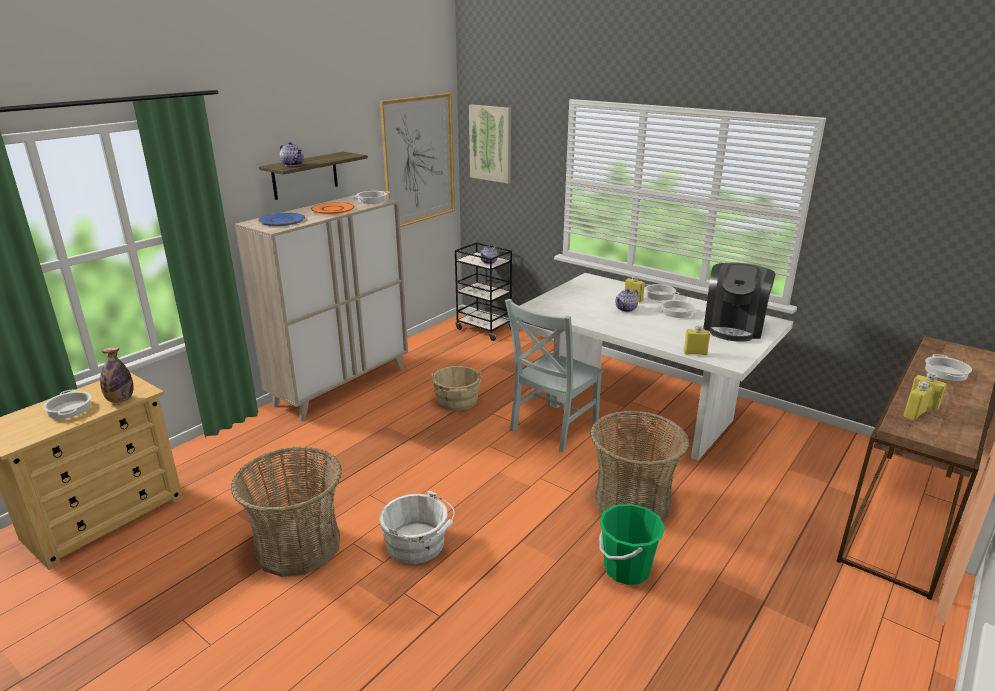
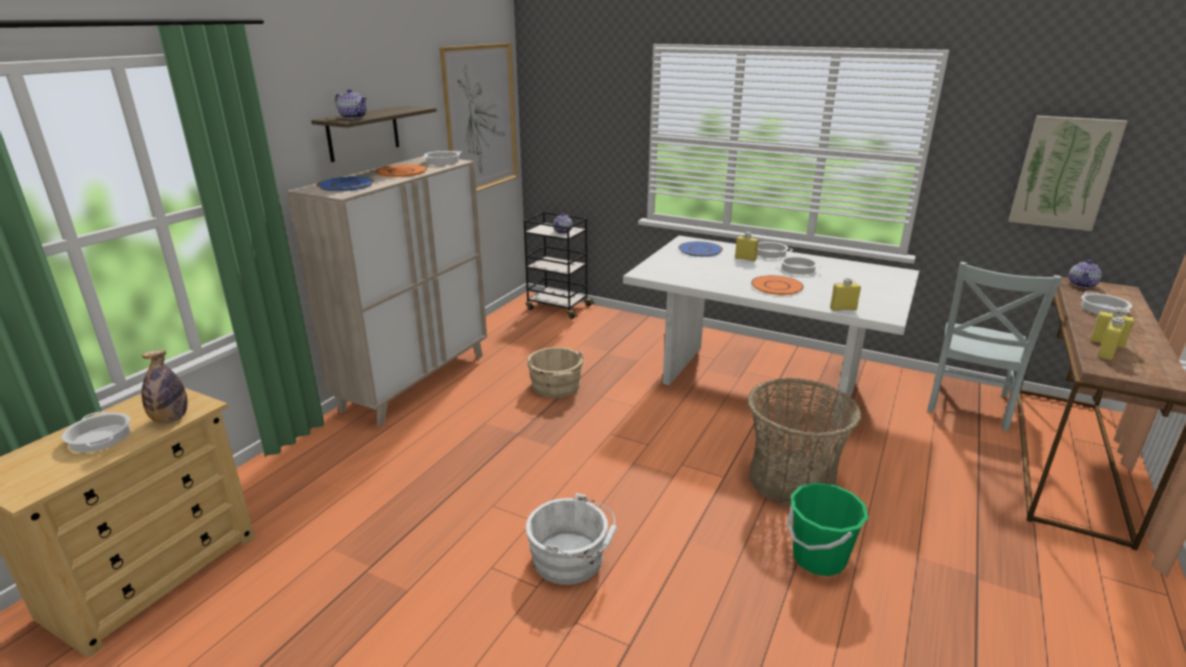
camera: 10 degrees left, 0 degrees up
(298, 546) = (424, 580): basket -> none
(491, 143) = (558, 99): picture -> picture (1064, 173)
(552, 428) = (672, 407): grey chair -> grey chair (967, 405)
(596, 288) = (699, 250): none -> blue plate
(626, 309) = (744, 269): teapot -> teapot (1082, 284)
(646, 327) = (777, 286): none -> orange plate
(733, 327) = (865, 280): coffee machine -> none

